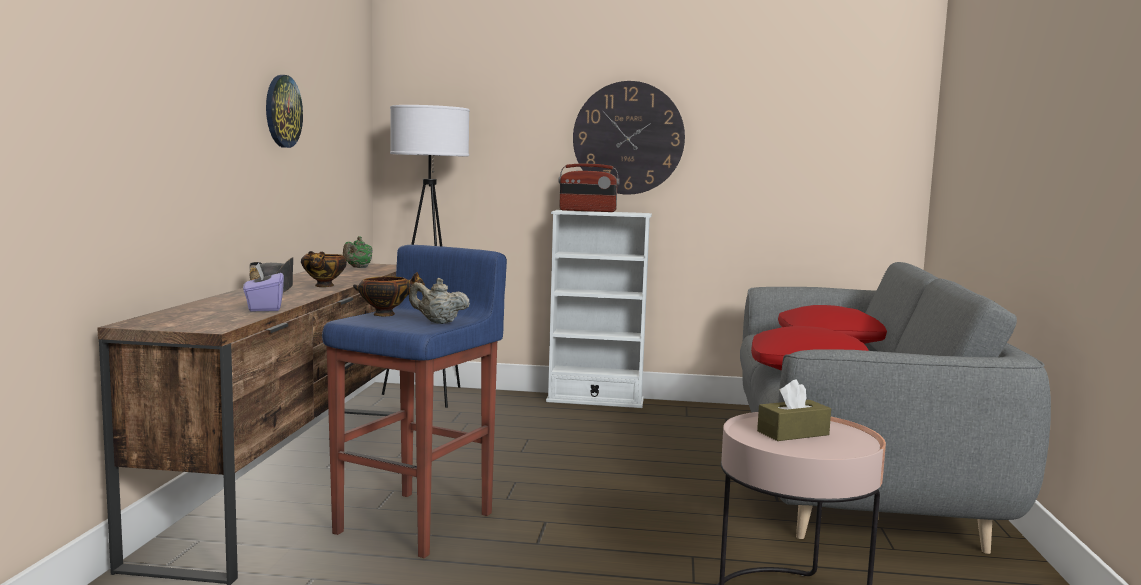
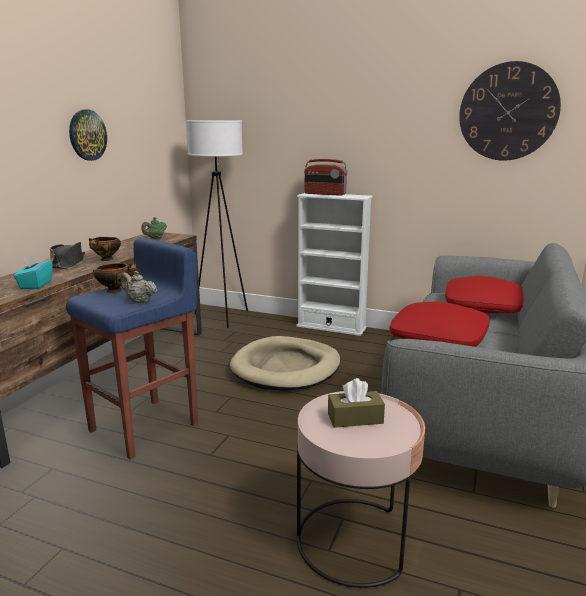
camera: 15 degrees right, 10 degrees up
(264, 308) = (35, 285): purple tissue box -> turquoise tissue box
(568, 447) = (286, 368): none -> beige dog bed
(628, 138) = (356, 138): wall clock -> wall clock (508, 112)

